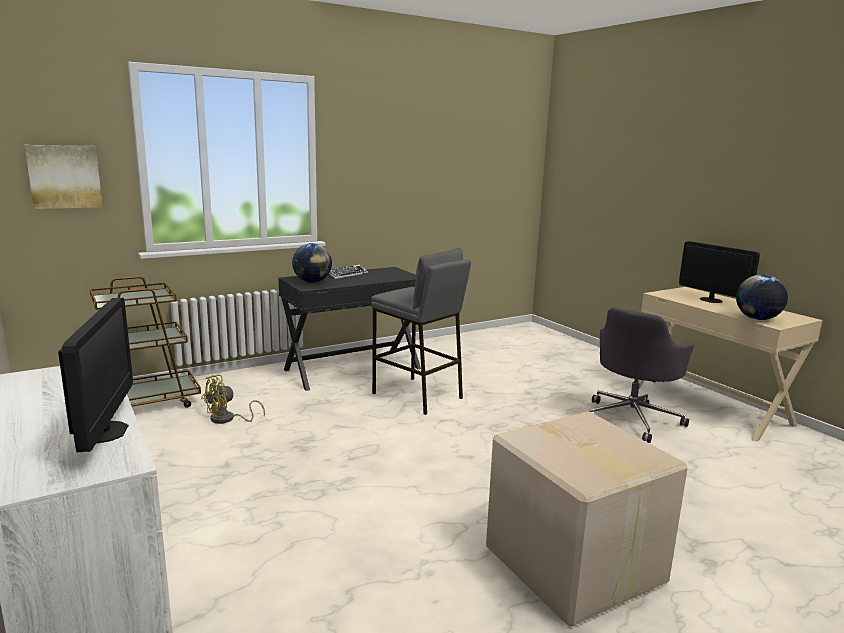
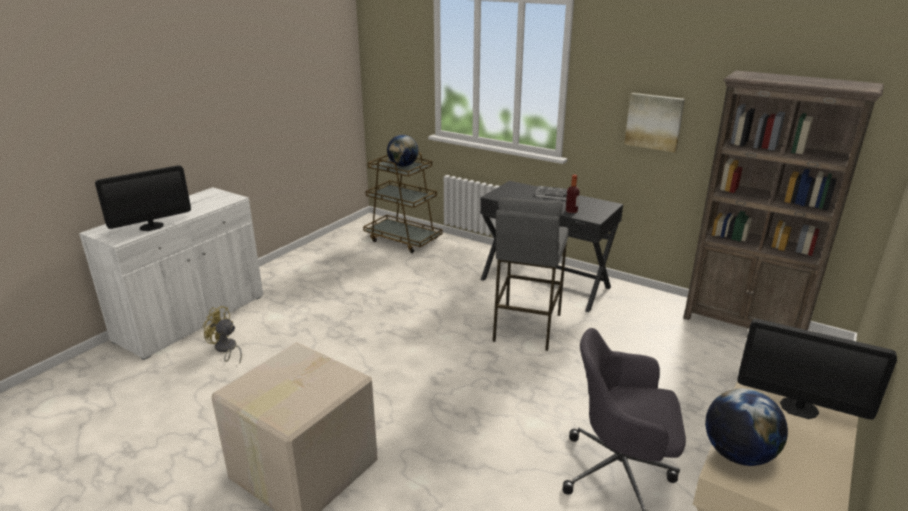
camera: 65 degrees right, 10 degrees up
(64, 176) = (396, 74): picture -> picture (654, 121)
(227, 419) = (407, 271): yellow fan -> yellow fan (226, 349)
(312, 282) = (512, 193): globe -> globe (403, 165)
(387, 278) = (571, 211): none -> bottle
(489, 335) = (744, 325): none -> brown bookcase
(711, 300) = (799, 408): monitor -> monitor turned 90 degrees clockwise

